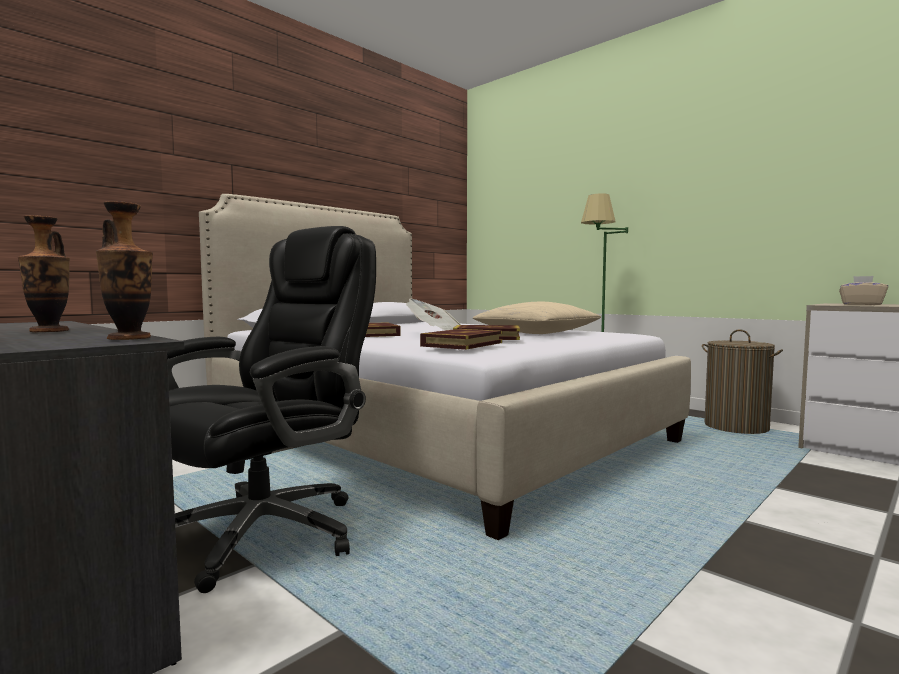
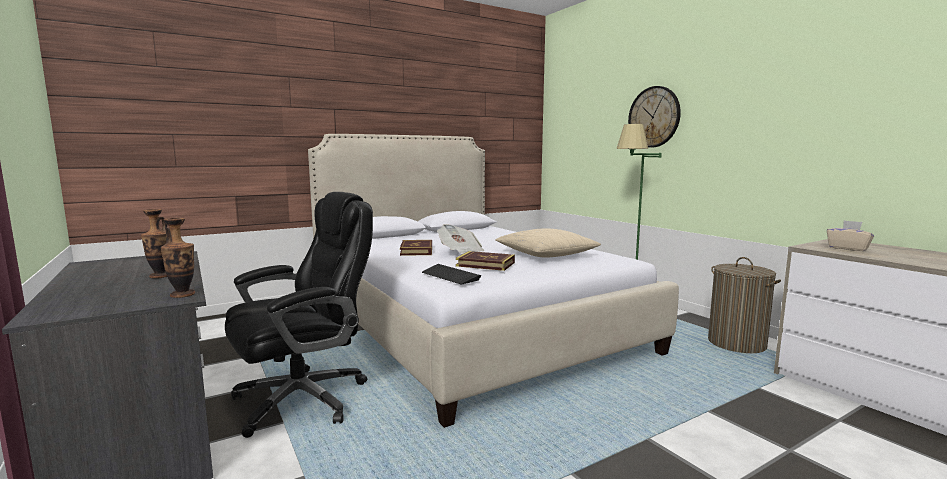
camera: 15 degrees right, 5 degrees up
(462, 344) = (450, 276): book -> keyboard
(609, 193) = (654, 117): none -> wall clock

